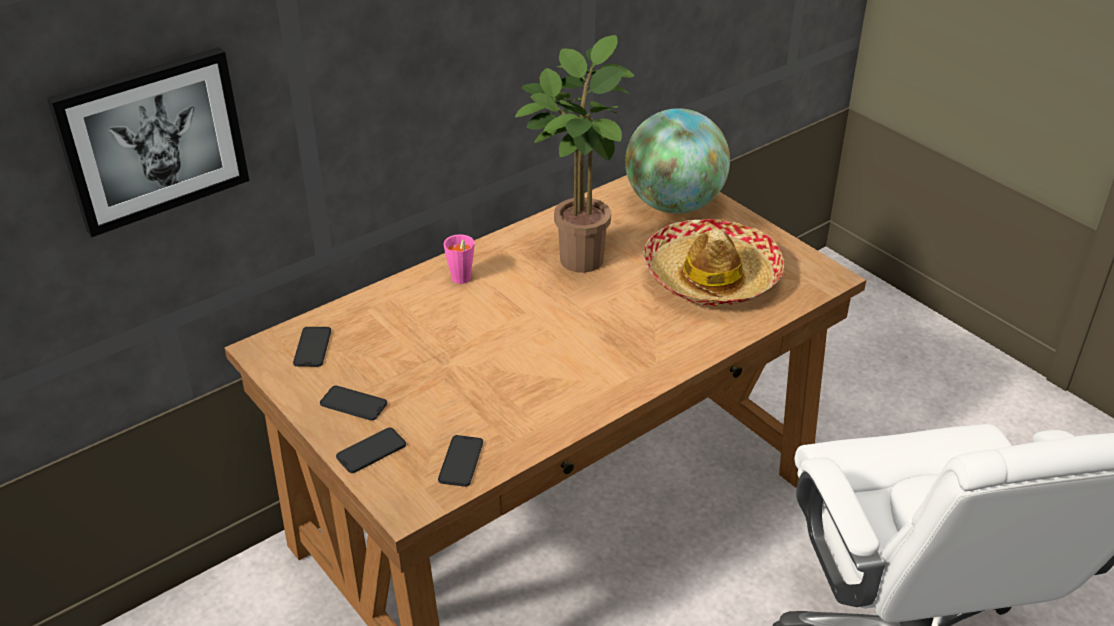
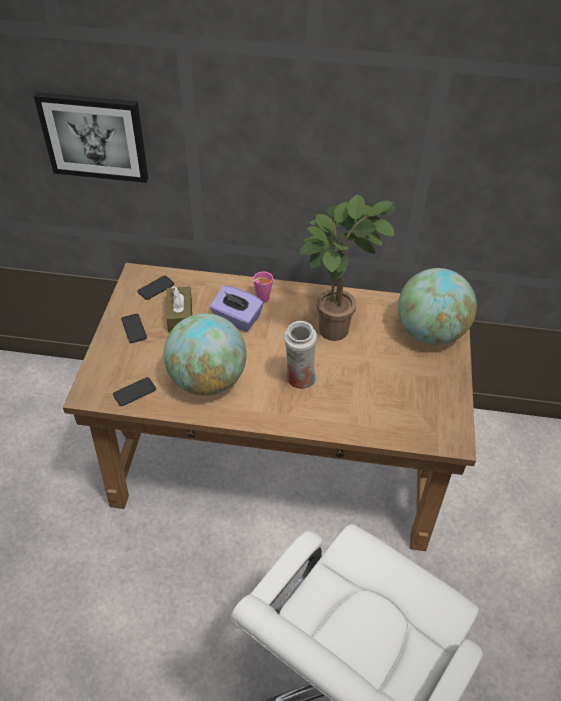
camera: 45 degrees right, 10 degrees up
(371, 451) = (110, 357): phone -> none
(391, 354) = (180, 316): none -> brown tissue box
(463, 315) = (236, 319): none -> purple tissue box
(526, 391) = (207, 380): none -> globe
(620, 324) = (299, 380): none -> white vase
(711, 277) = (385, 390): hat -> none

